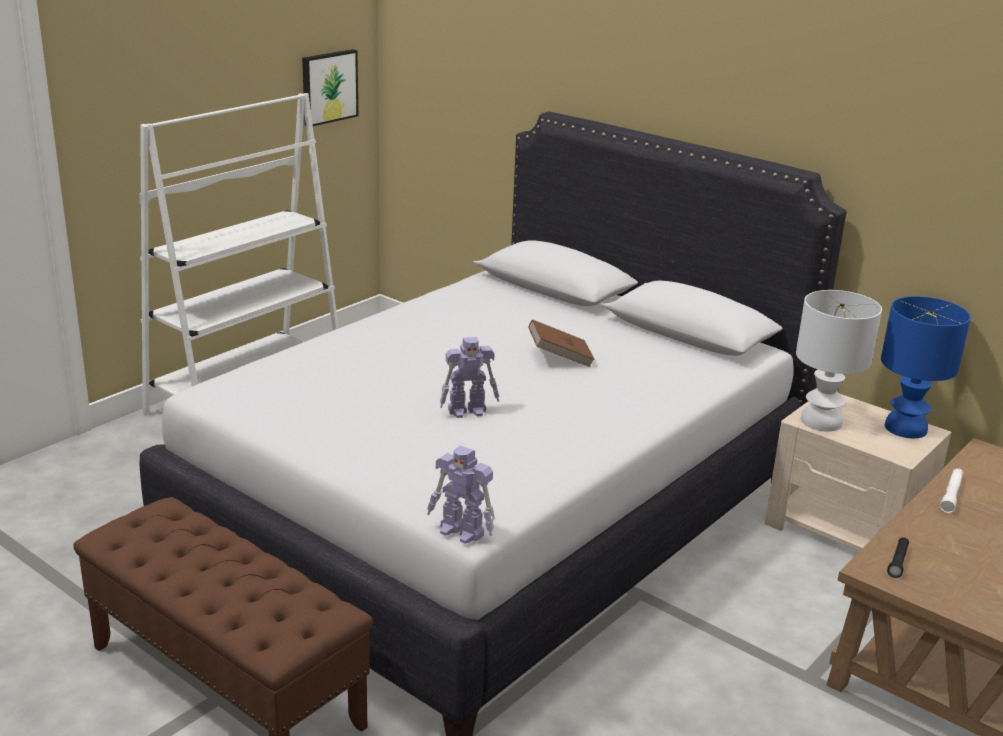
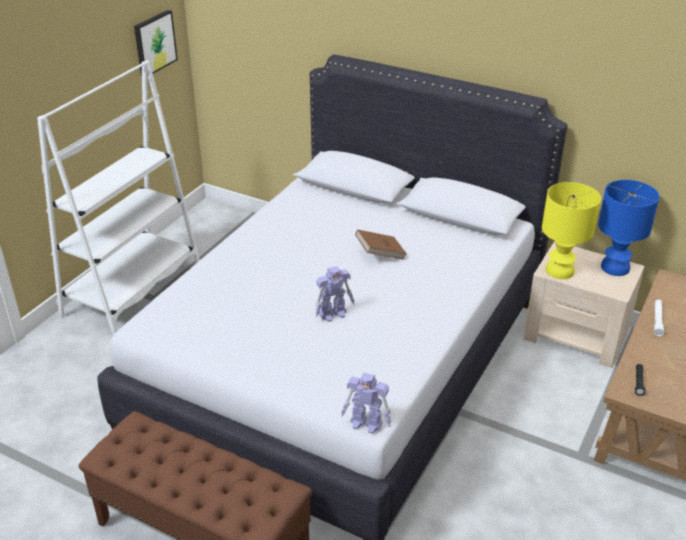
camera: 10 degrees left, 10 degrees up
(822, 421) = (560, 270): white table lamp -> yellow table lamp

